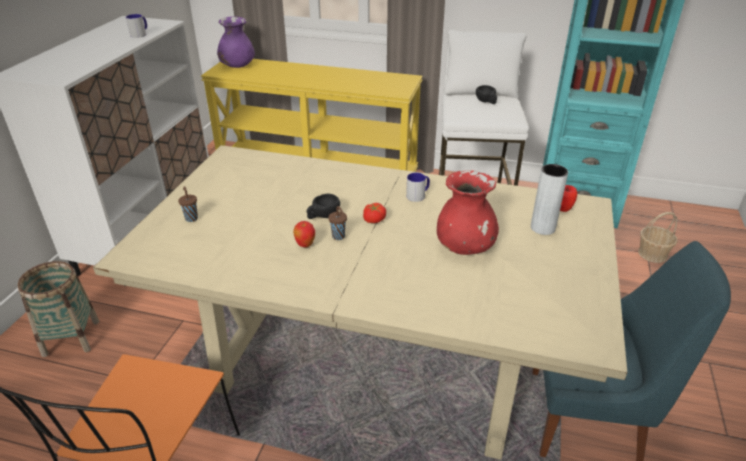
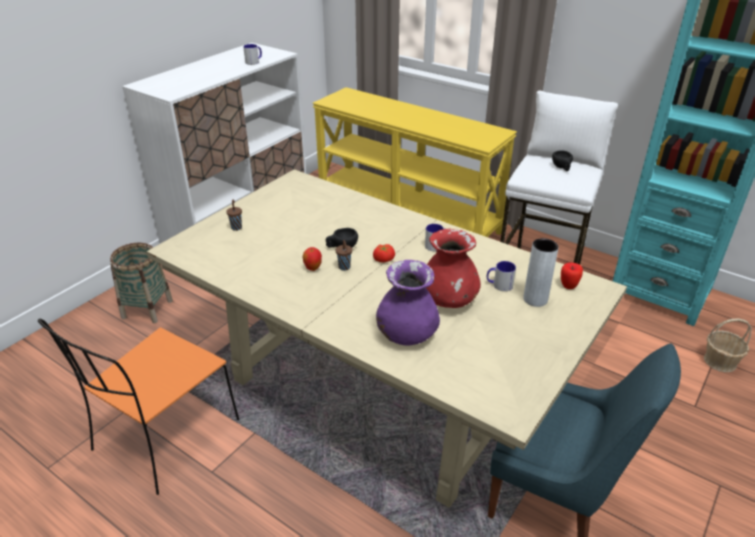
camera: 20 degrees right, 0 degrees up
(237, 66) = (348, 98): purple vase -> purple vase (406, 335)
(501, 221) = (499, 285): none -> mug

